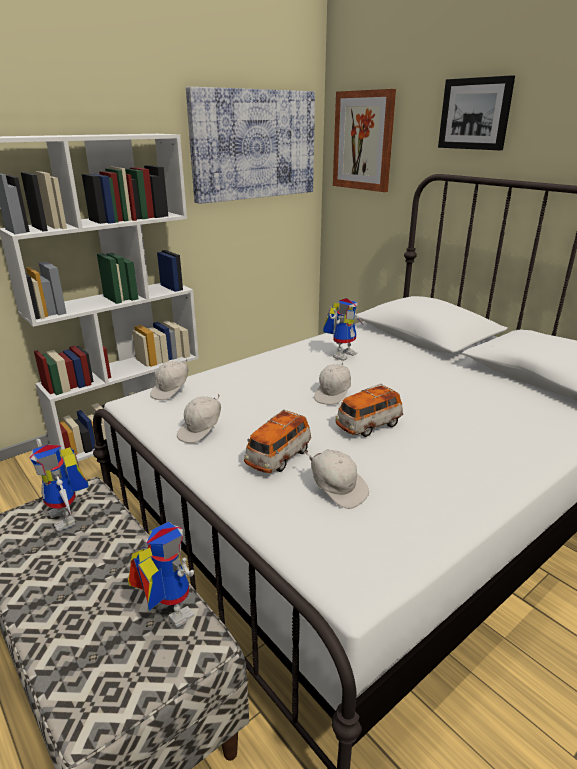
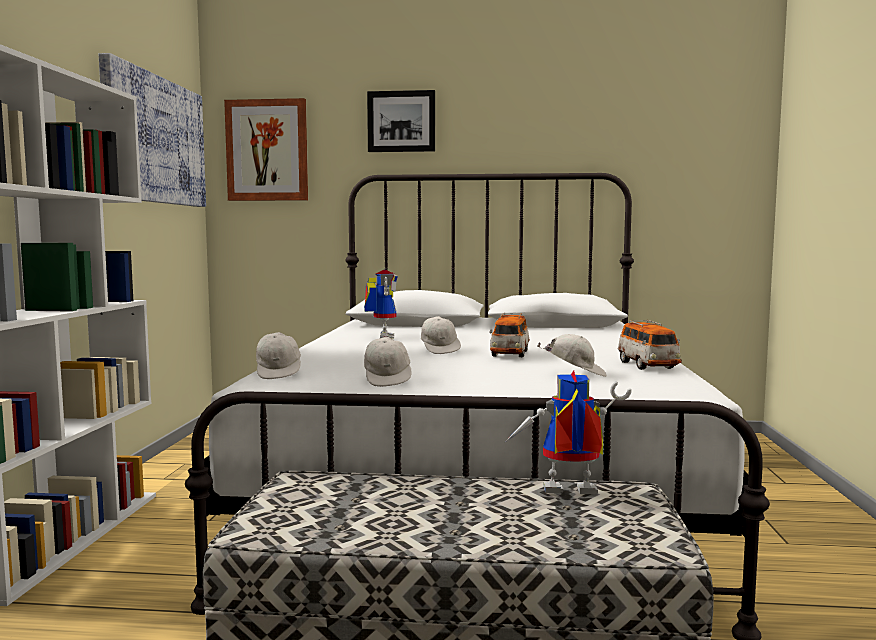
camera: 45 degrees left, 20 degrees down
(69, 517) = (328, 496): toy robot -> none
(278, 458) = (494, 374): toy car -> toy car (647, 365)

